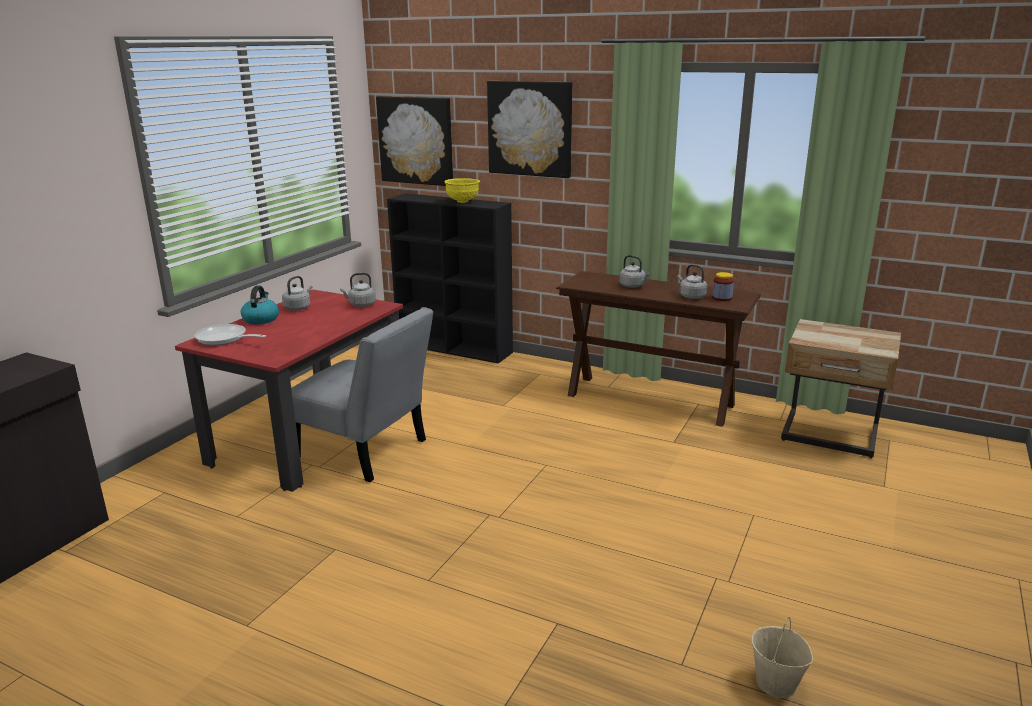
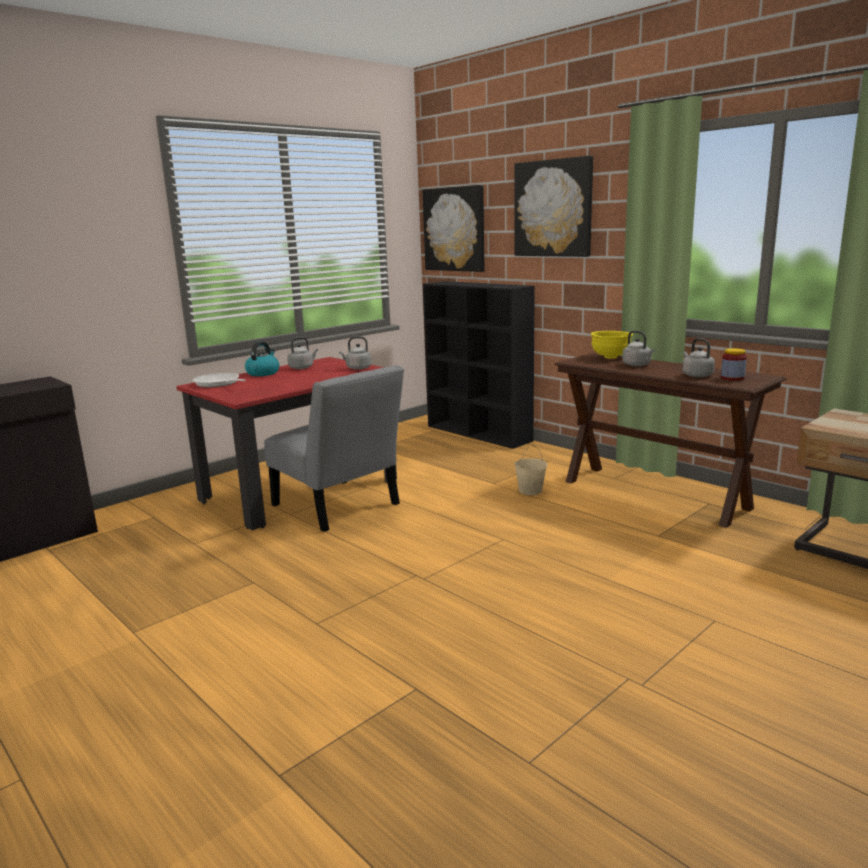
camera: 20 degrees right, 5 degrees down
(463, 201) = (488, 285): yellow bowl -> yellow bowl (611, 357)
(776, 683) = (638, 813): beige bucket -> beige bucket (530, 491)

